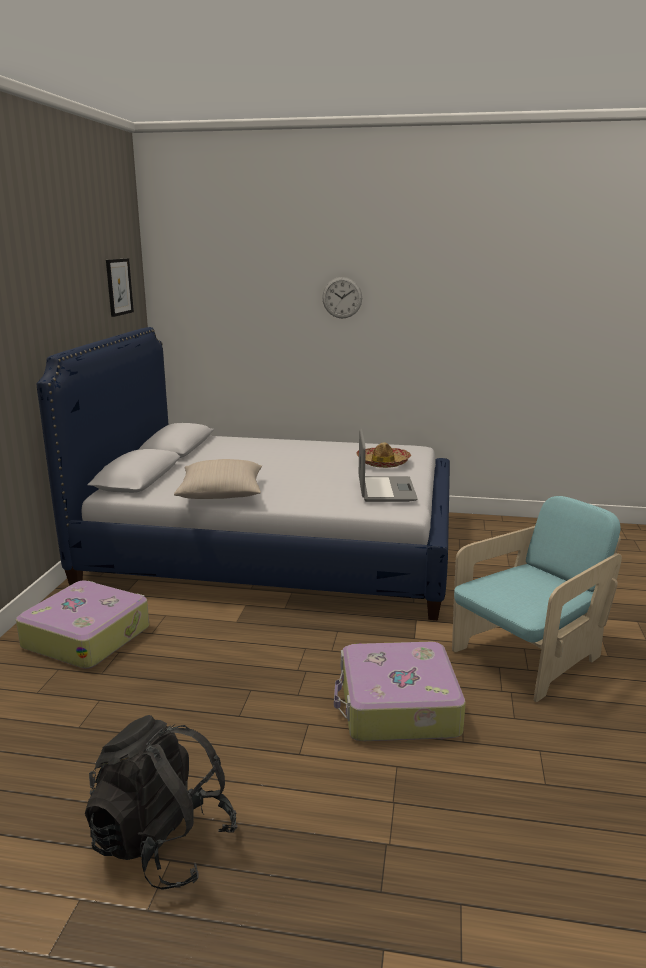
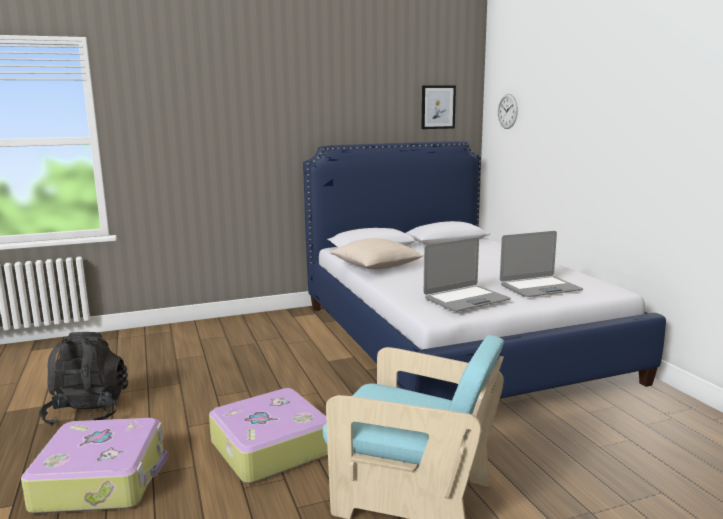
camera: 60 degrees right, 5 degrees down
(87, 636) = (265, 330): suitcase -> suitcase (102, 479)
(342, 297) = (597, 119): wall clock -> wall clock (507, 111)
(383, 463) = (539, 288): hat -> laptop

